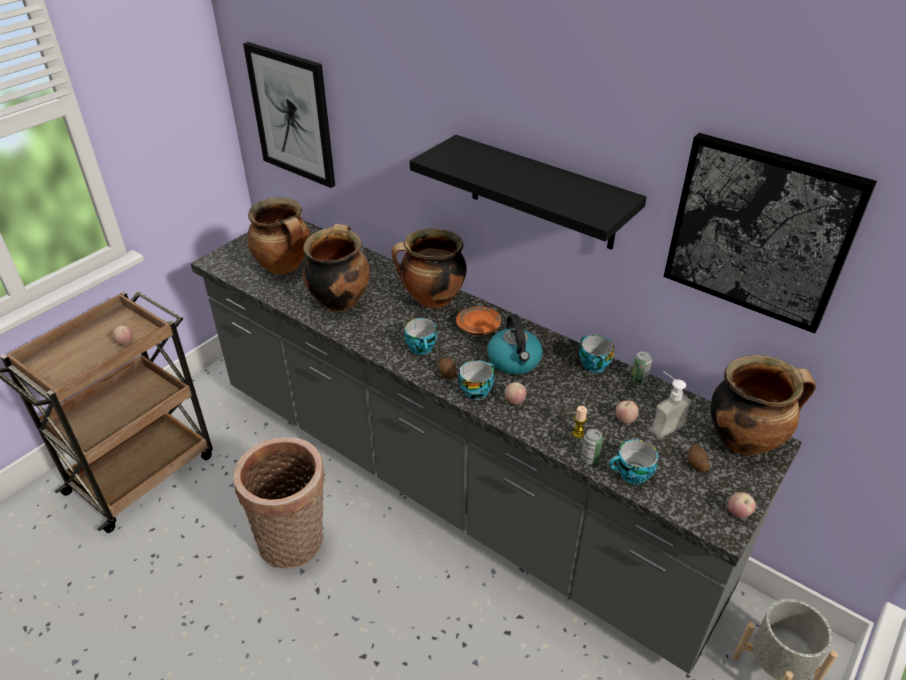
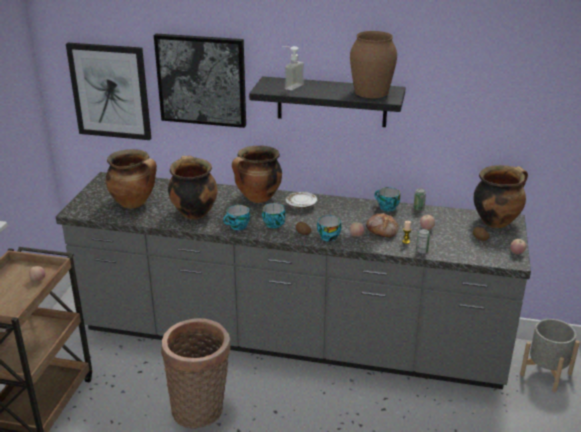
camera: 25 degrees left, 10 degrees down
(478, 327) = (301, 205): orange plate -> white plate
(514, 361) = (339, 217): kettle -> none
(558, 402) = (382, 230): none -> bread
(582, 195) = (370, 92): none -> brown vase
(632, 475) = (450, 252): cup -> cup (237, 226)
(662, 423) = (448, 225): soap dispenser -> soap dispenser (290, 86)
(760, 231) = (477, 91): picture -> picture (202, 80)

